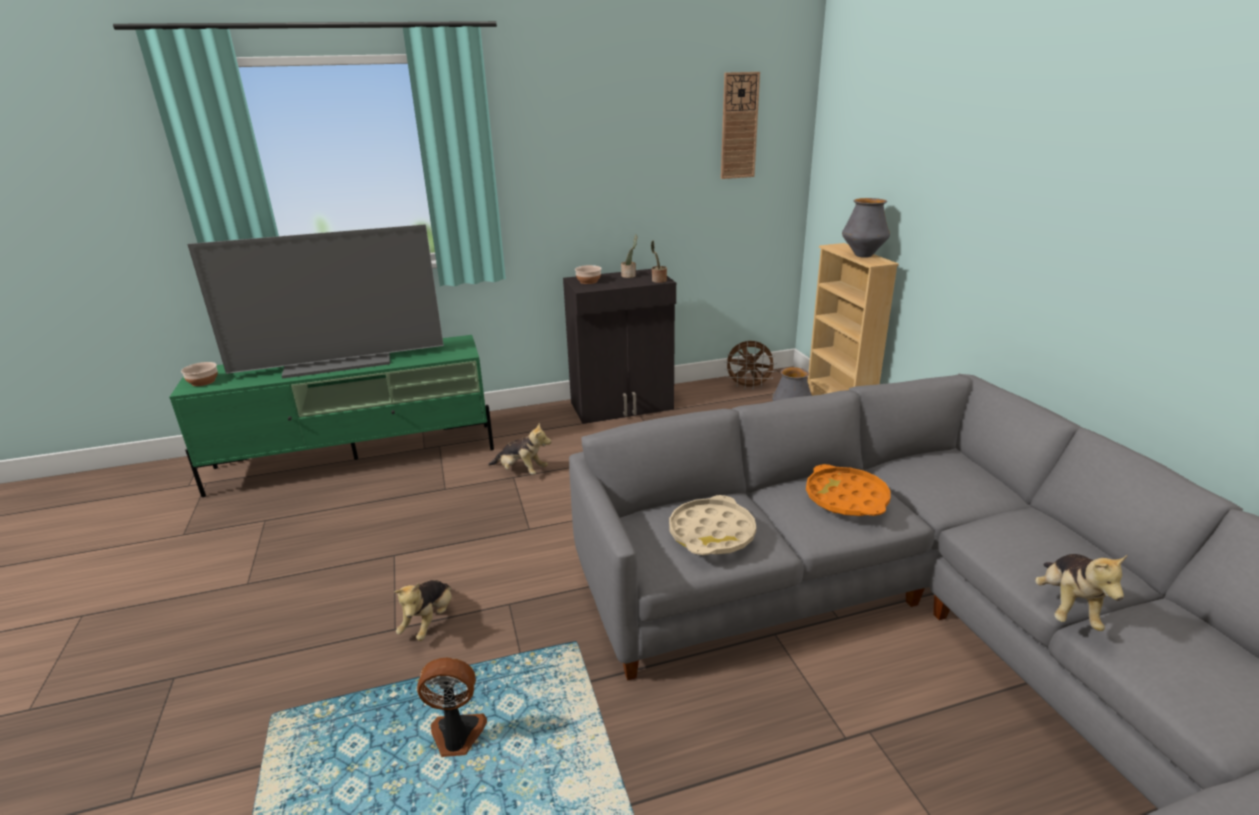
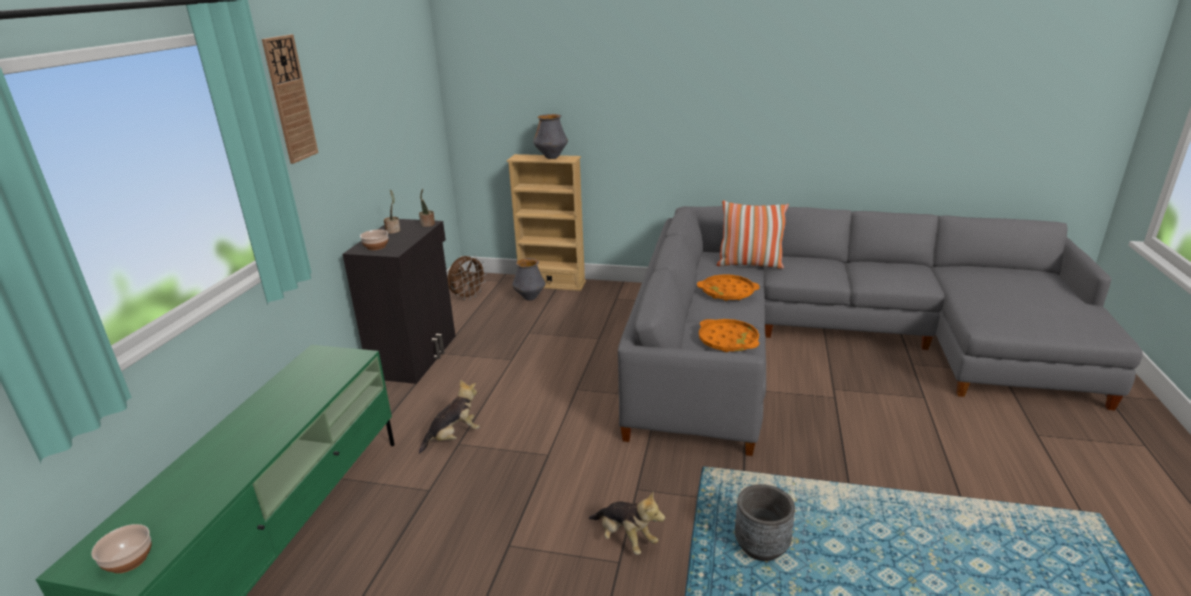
camera: 60 degrees left, 0 degrees up
(339, 362) = (250, 435): television -> none
(457, 736) = (761, 547): fan -> grey planter
(712, 533) = (728, 340): beige tray -> orange tray
(739, 126) = (406, 76): wall clock -> wall clock (290, 99)
(970, 496) = (750, 264): none -> pillow
(1067, 607) = (848, 280): plush toy -> none

